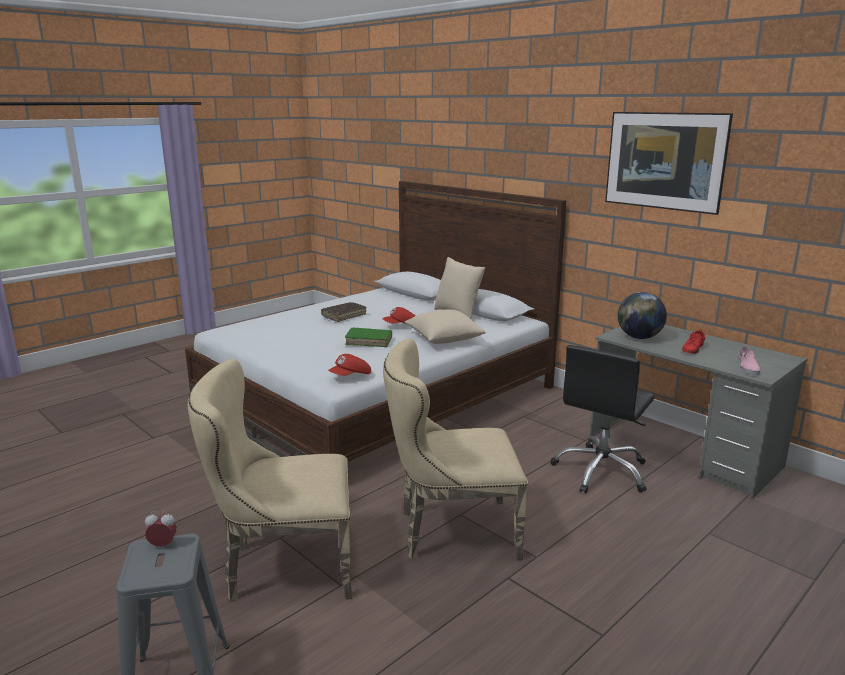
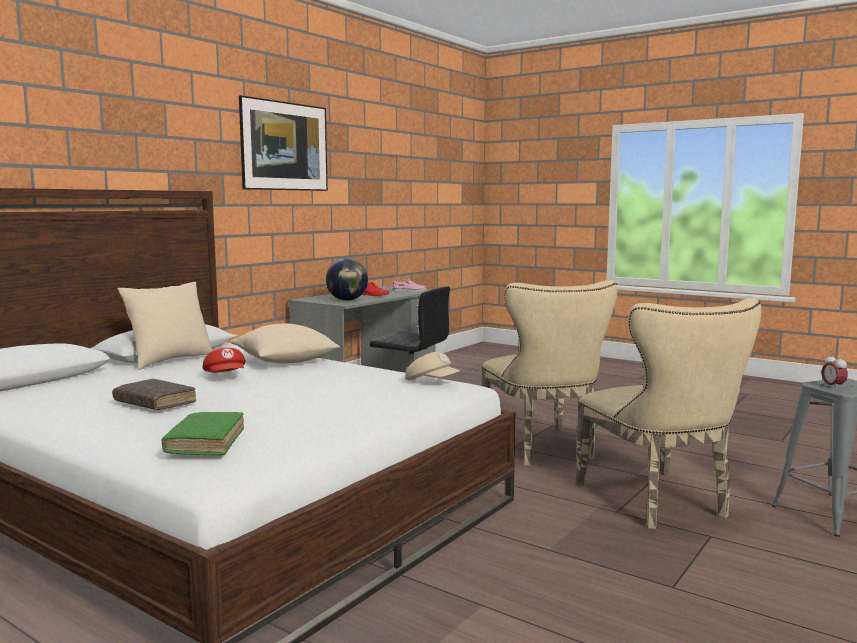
camera: 100 degrees left, 10 degrees down
(351, 377) = (432, 382): red cap -> beige cap
(369, 342) = (298, 384): green book -> green book (206, 443)

